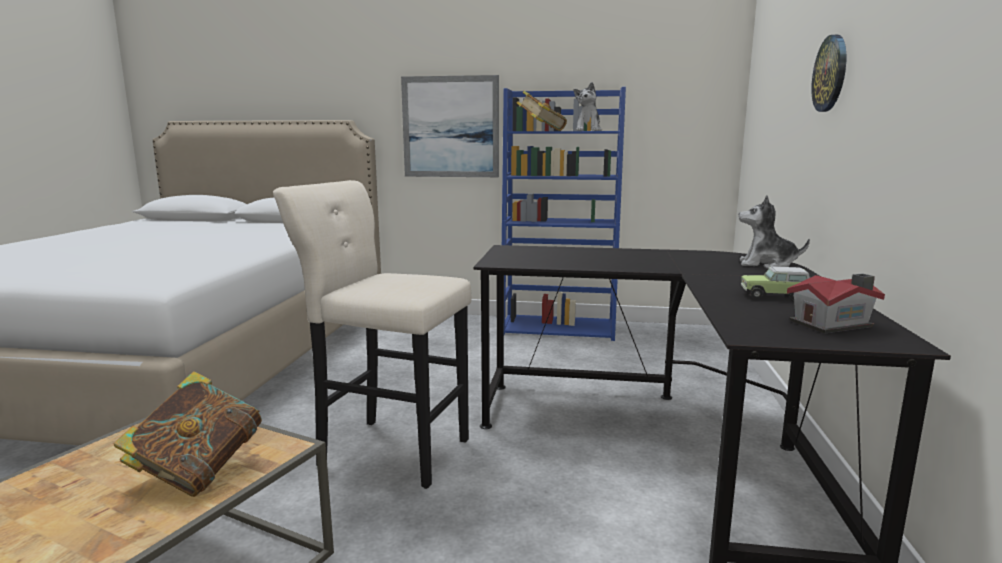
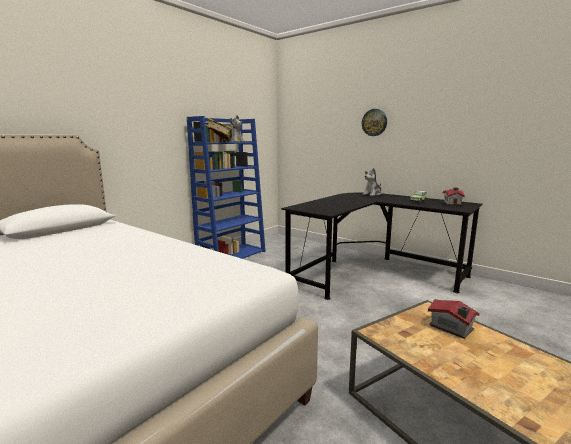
camera: 60 degrees left, 0 degrees up
(199, 472) = (452, 328): book -> toy house
(388, 450) = (332, 325): beige stool -> none
(450, 127) = (149, 140): picture -> none

